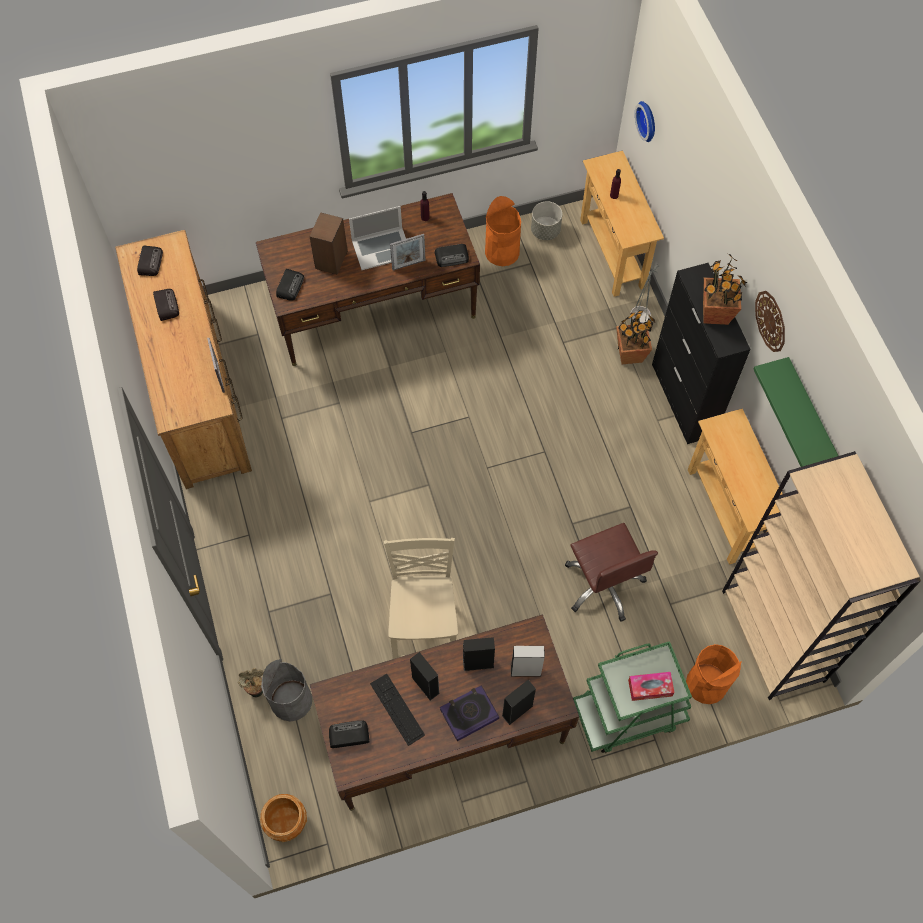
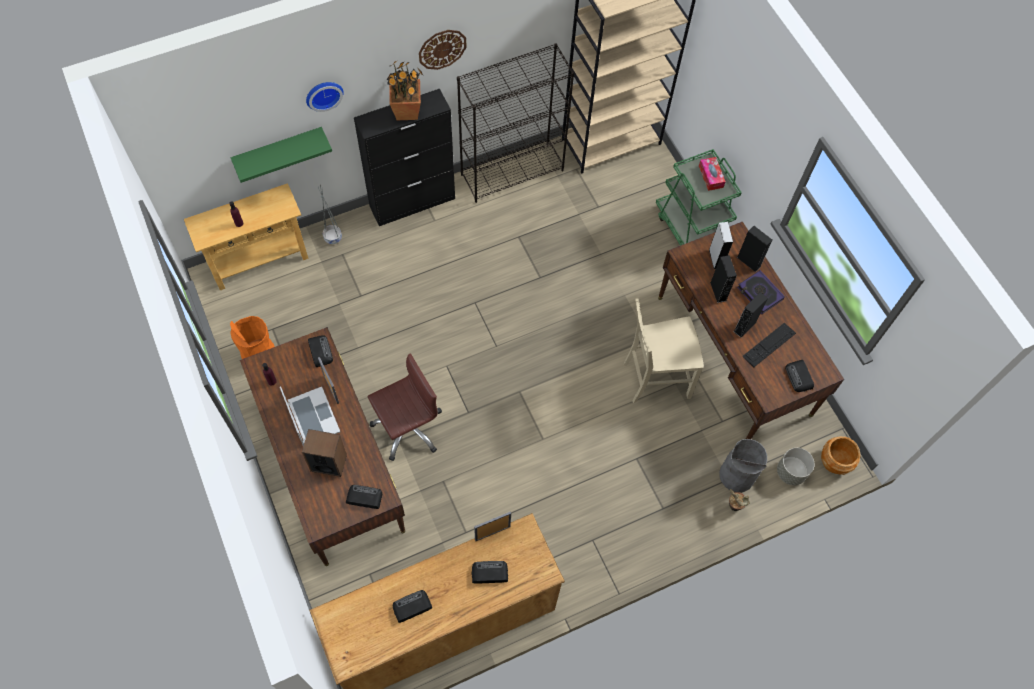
camera: 100 degrees left, 0 degrees up
(150, 262) = (356, 638): radio -> radio (489, 573)
(545, 231) = (233, 319): grey planter -> grey planter (791, 472)
(604, 584) = (589, 252): brown office chair -> brown office chair (407, 427)
(630, 354) = (369, 242): potted plant -> none
(648, 120) = (197, 159): wall clock -> wall clock (323, 94)
(706, 683) = (657, 182): orange trash can -> none
(725, 511) = (512, 172): beige console table -> black bookcase
(809, 415) = (518, 34): green shelf -> green shelf (279, 150)

